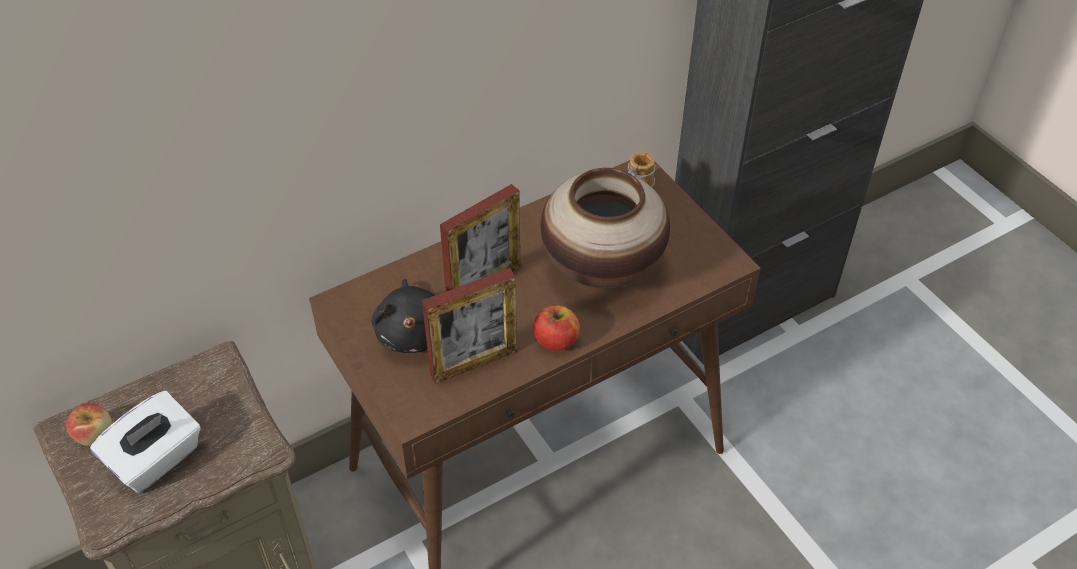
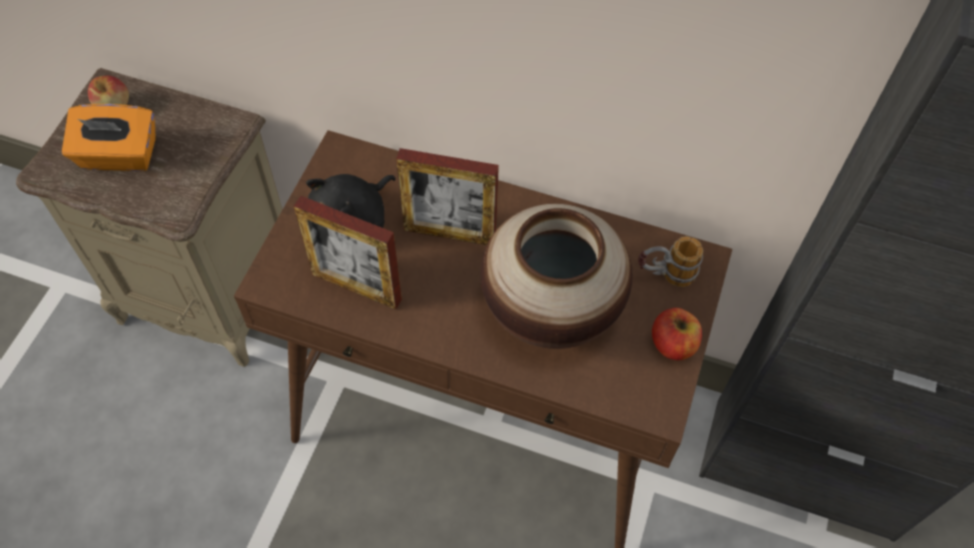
camera: 50 degrees right, 10 degrees up
(156, 459) = (119, 156): white tissue box -> orange tissue box
(556, 340) = (434, 330): apple -> apple (673, 344)

